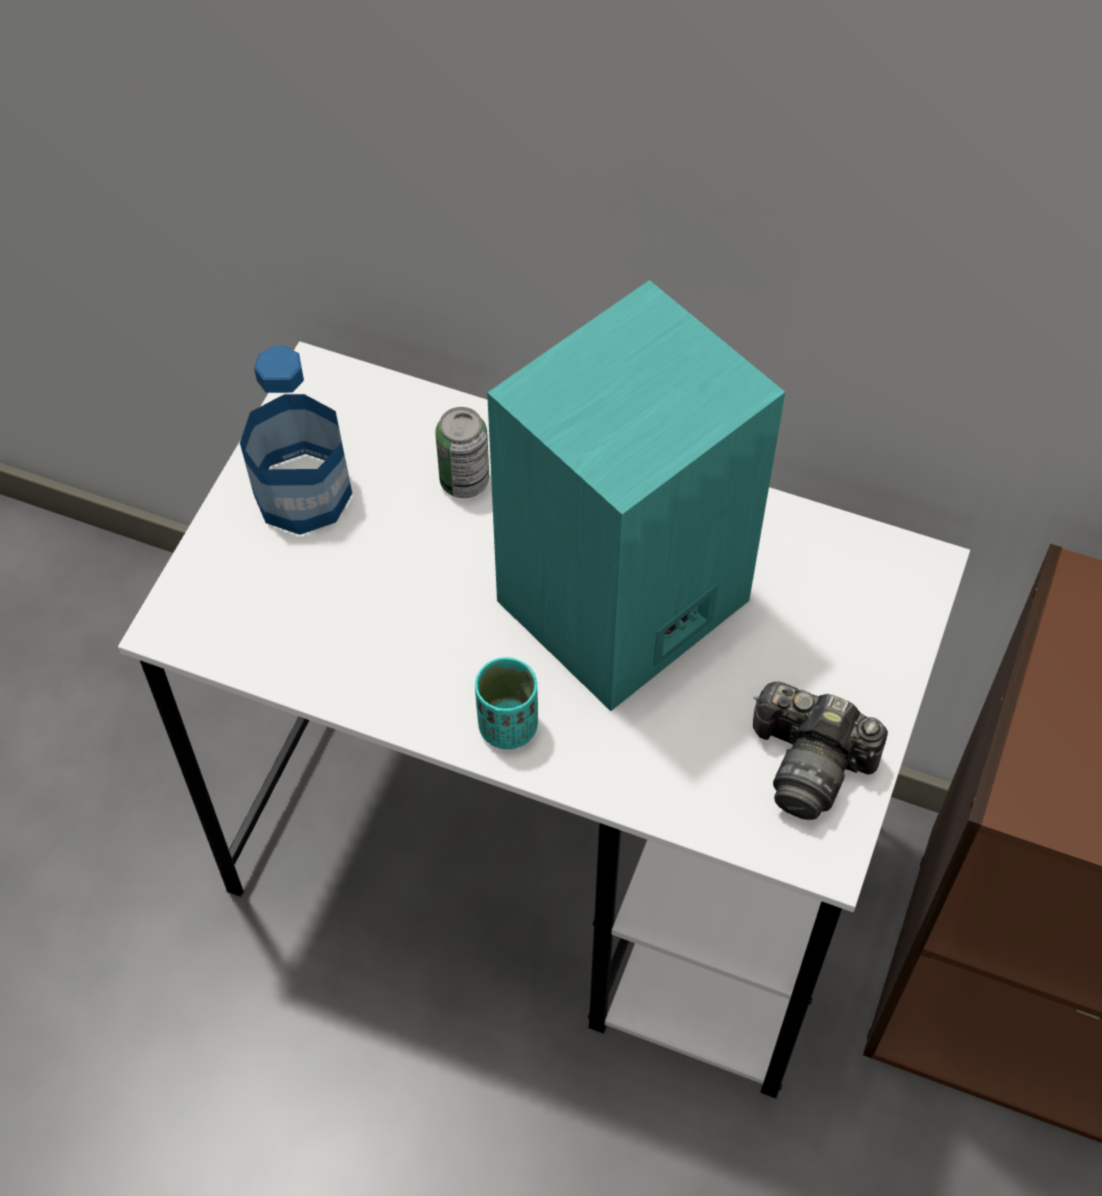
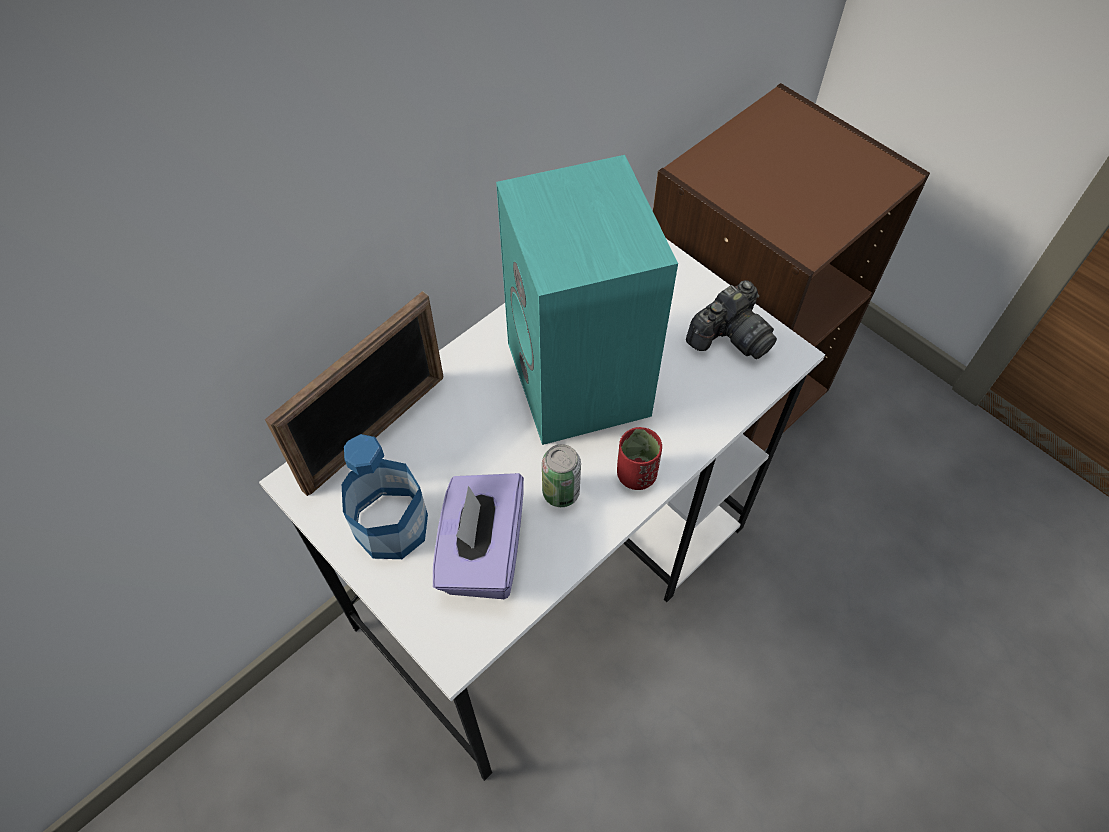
camera: 65 degrees left, 0 degrees up
(311, 600) = (482, 552): none -> purple tissue box
(422, 419) = (376, 432): none -> picture frame
(464, 481) = (440, 427): can -> can (561, 492)
(508, 726) = (636, 474): turquoise cup -> red cup

